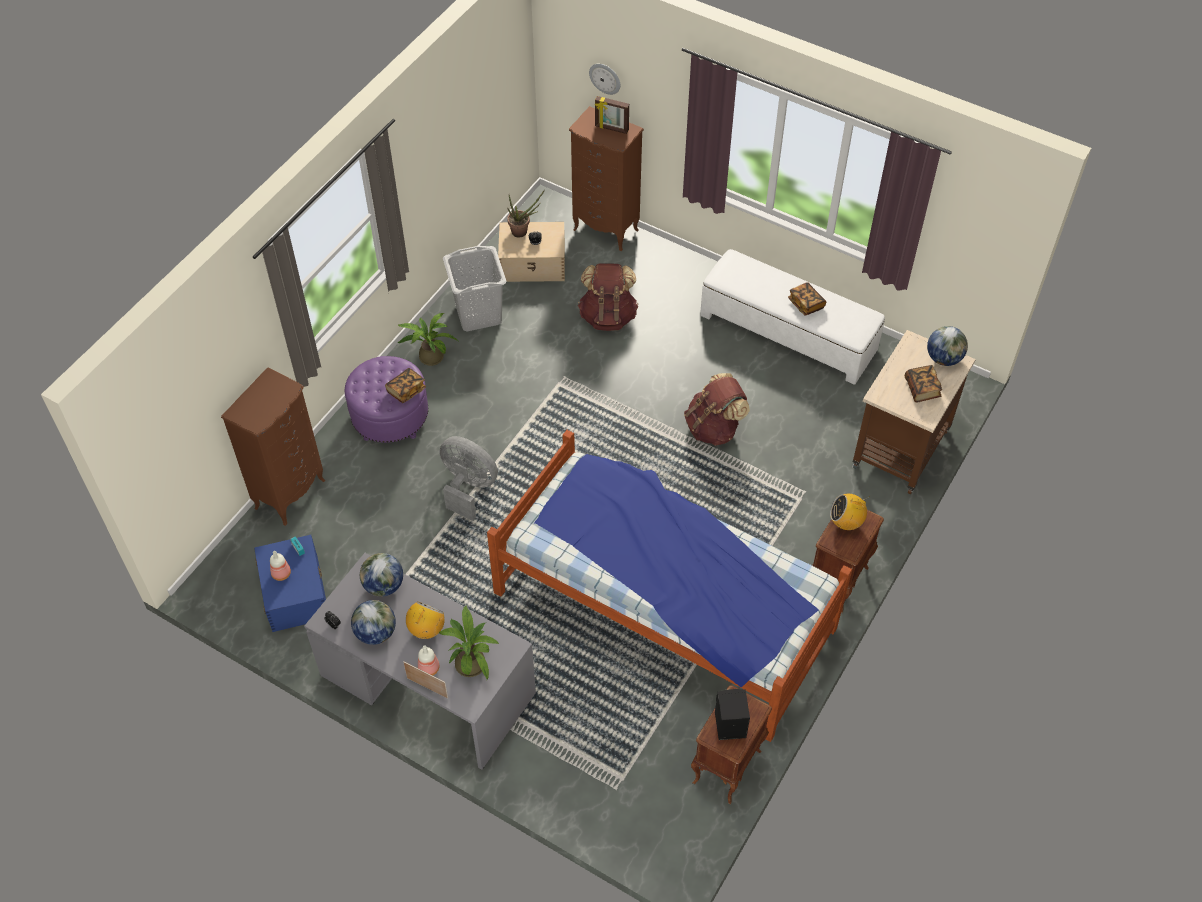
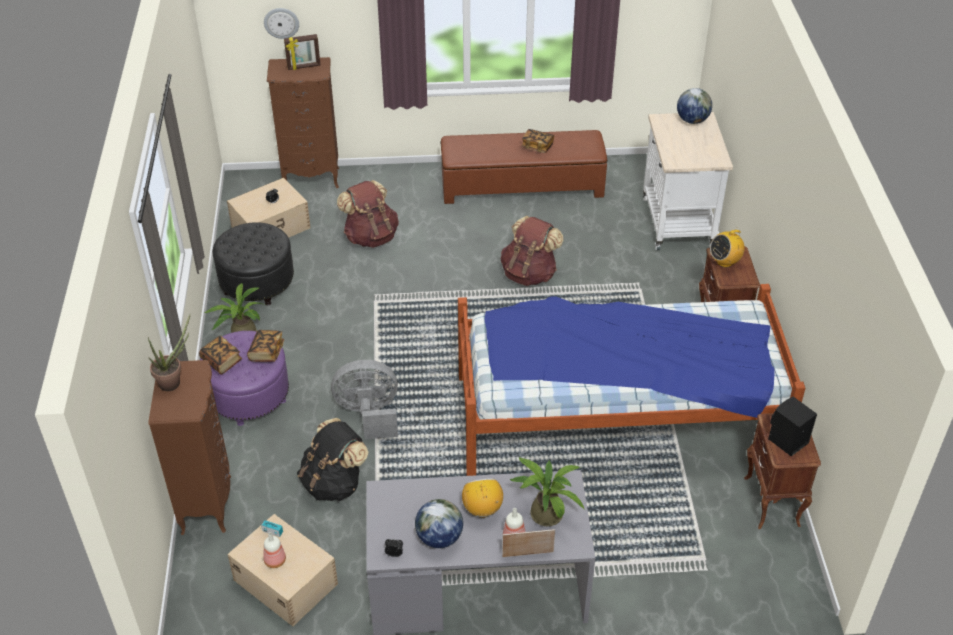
camera: 35 degrees left, 10 degrees down
(295, 592) = (285, 581): blue storage box -> beige storage box
(383, 586) = (410, 497): globe -> none
(394, 532) = (334, 483): none -> black backpack
(478, 314) = (257, 284): grey laundry basket -> black ottoman
(523, 232) = (254, 198): potted plant -> potted plant (174, 381)
(789, 332) = (522, 185): white bench -> brown bench
(900, 450) = (677, 223): brown cart -> white cart
(922, 389) = (698, 145): book -> book (221, 361)

